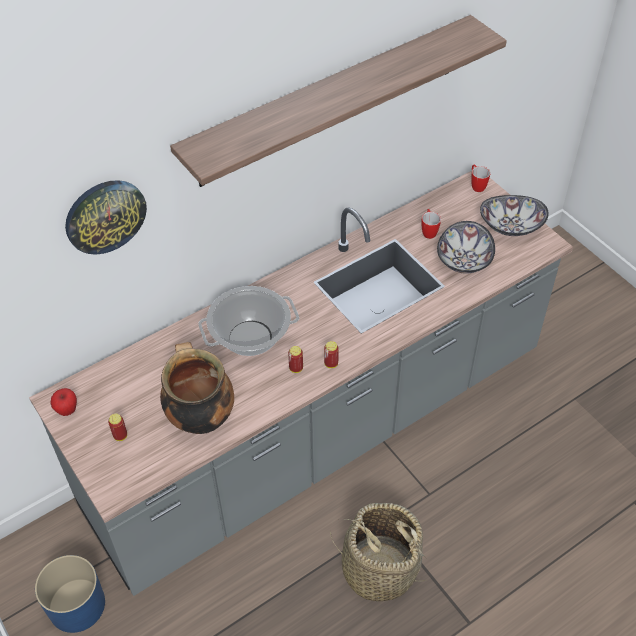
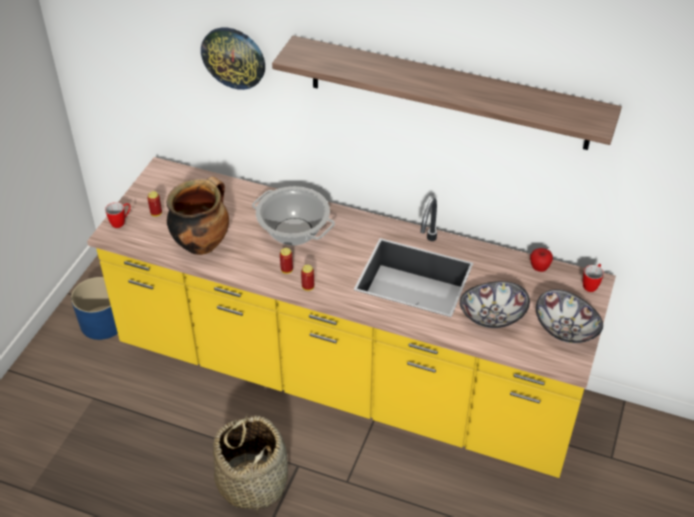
camera: 55 degrees right, 5 degrees down
(67, 410) = (157, 178): apple -> apple (539, 268)
(319, 431) = (347, 376): grey counter -> yellow counter
(428, 231) = (503, 279): mug -> mug (121, 222)

